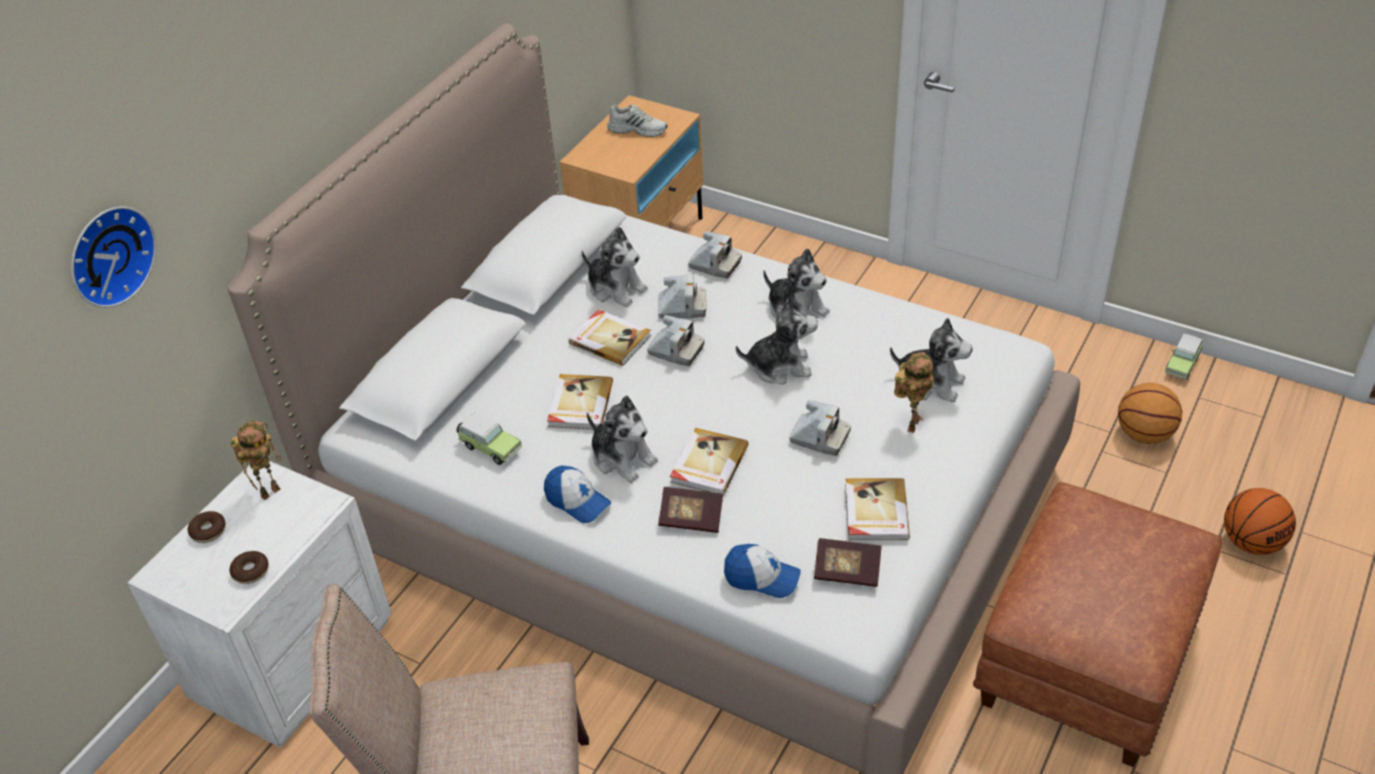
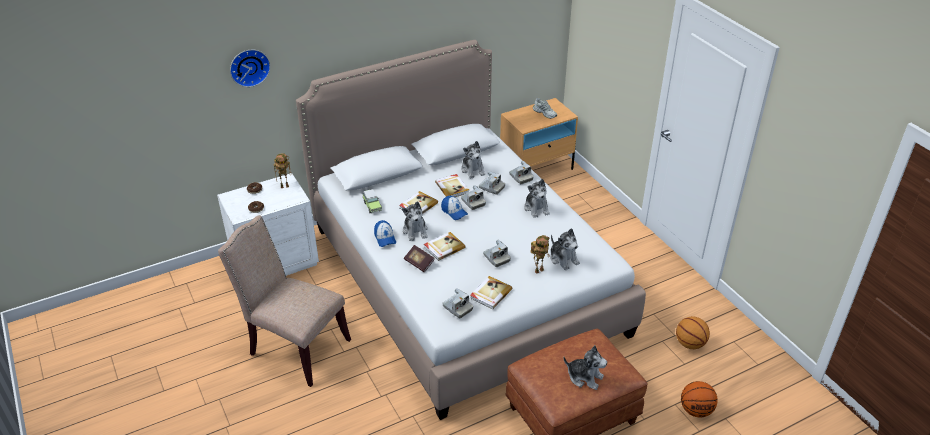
camera: 30 degrees right, 5 degrees down
(761, 577) = (424, 294): cap -> cap (454, 212)
(779, 366) = (508, 226): plush toy -> plush toy (584, 377)
(847, 571) = (457, 308): book -> camera
(1182, 364) = (740, 324): toy car -> none

